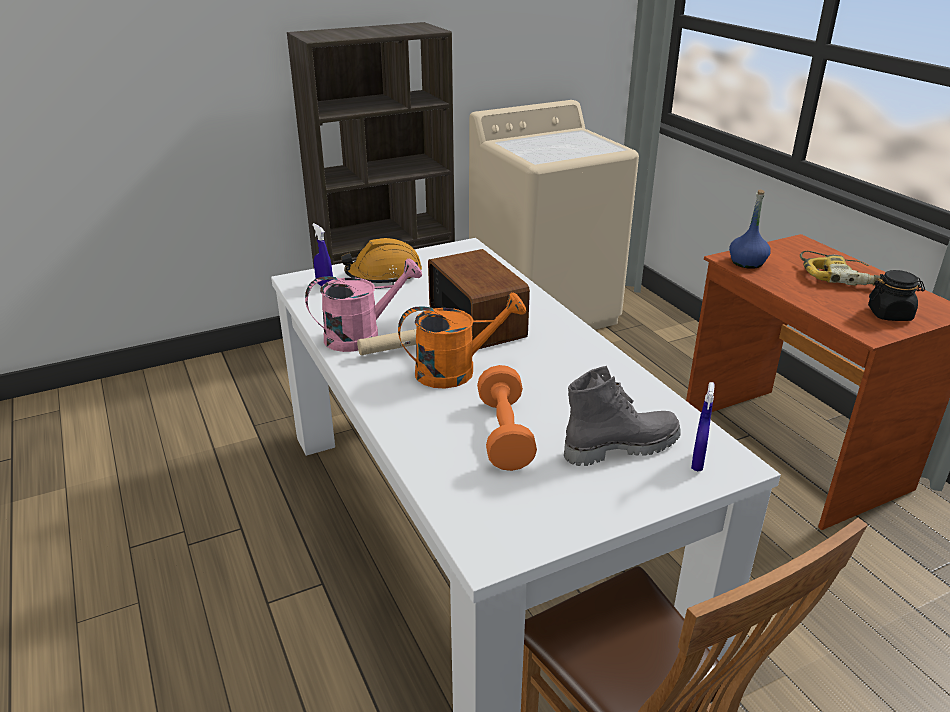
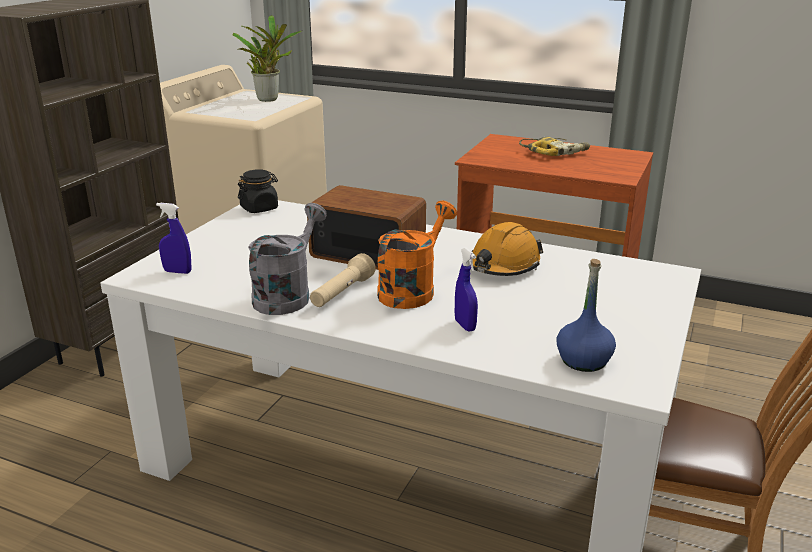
camera: 40 degrees left, 5 degrees down
(362, 335) = (287, 295): pink watering can -> grey watering can
(384, 275) = (221, 246): orange hard hat -> orange hard hat (503, 265)
(504, 434) = (520, 315): orange dumbbell -> none
(585, 143) = (269, 99): none -> potted plant
(620, 446) = (600, 291): grey boot -> none
(697, 462) = (654, 281): blue spray bottle -> blue spray bottle (465, 325)
(747, 263) = (489, 158): blue bottle -> blue bottle (584, 360)
(890, 314) = (614, 165): black jar -> black jar (259, 208)

